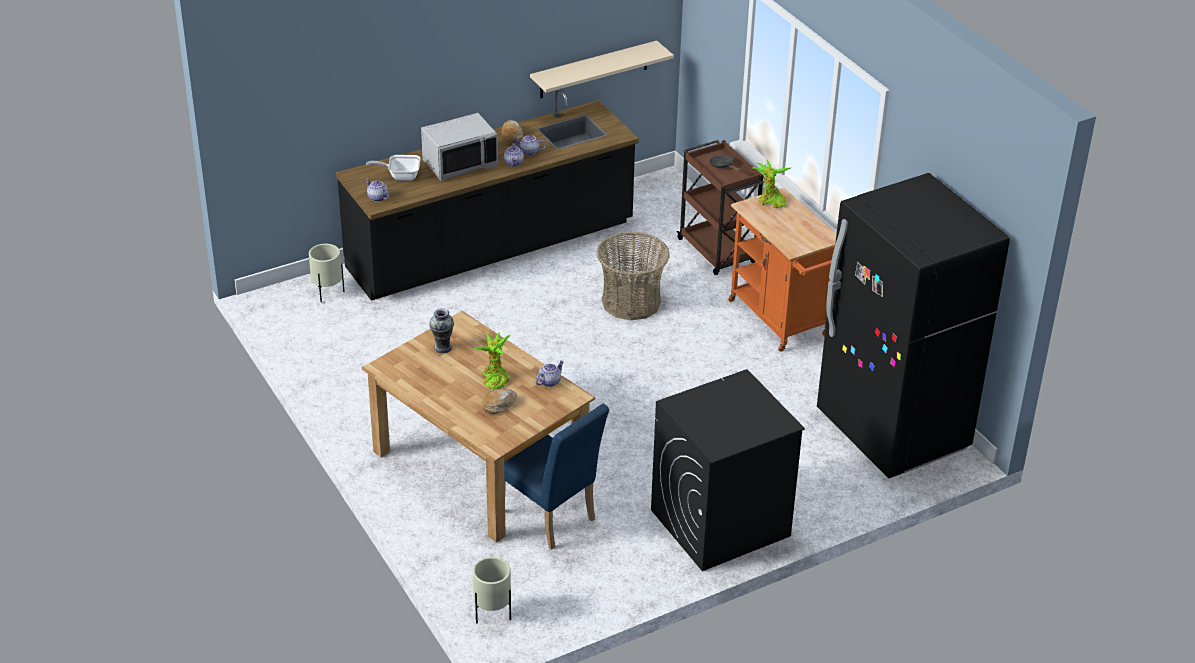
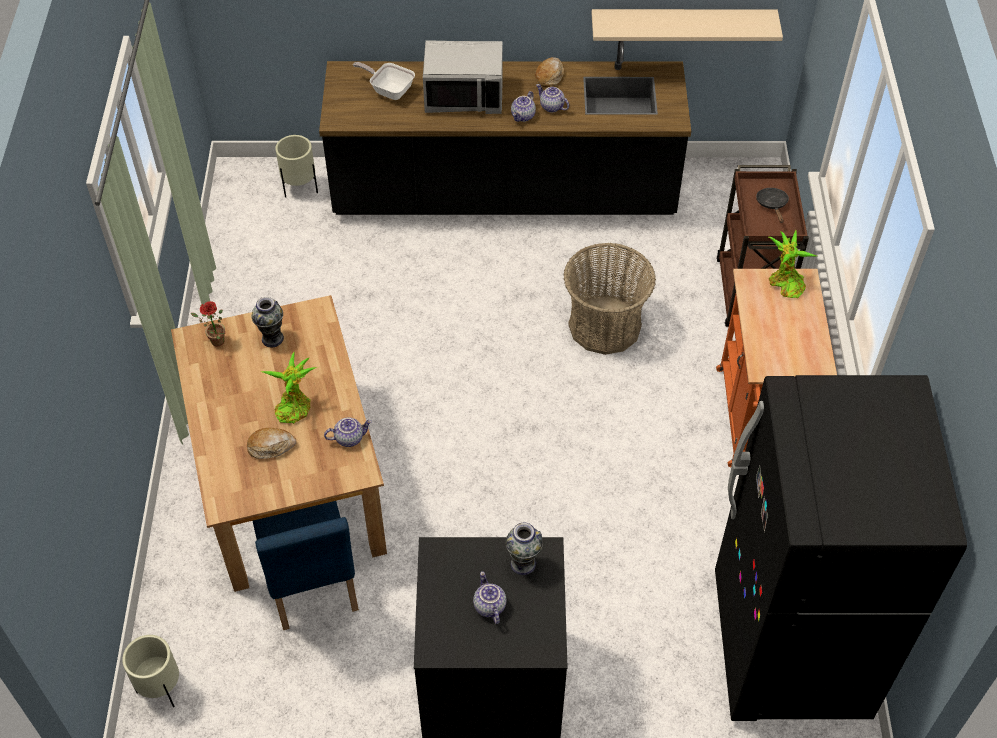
camera: 30 degrees right, 15 degrees up
(377, 198) = (343, 110): teapot -> teapot (488, 606)
(401, 363) = (214, 341): none -> potted plant
(734, 389) = (523, 563): none -> vase

